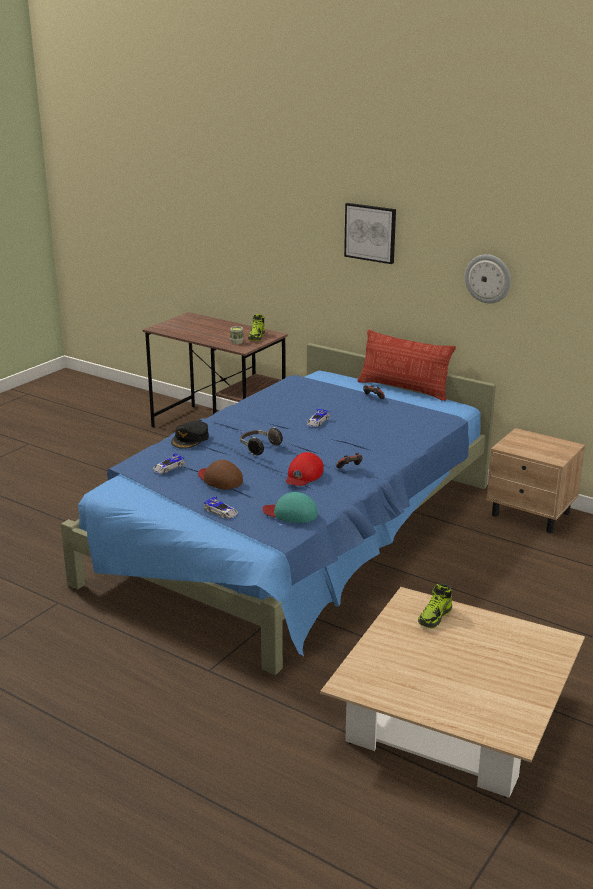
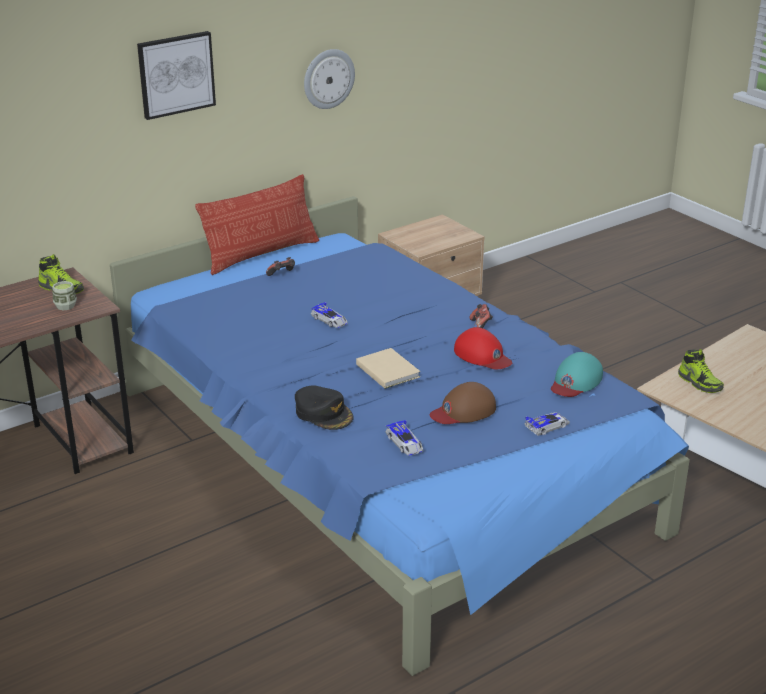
camera: 70 degrees left, 5 degrees up
(259, 448) = (387, 369): headphones -> beige book

